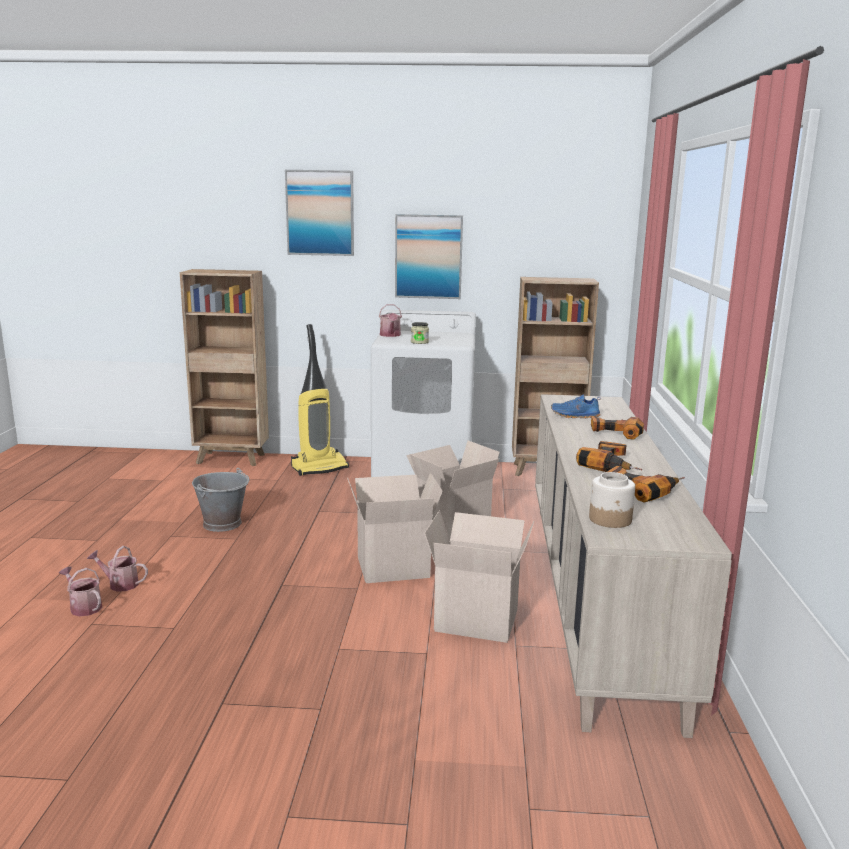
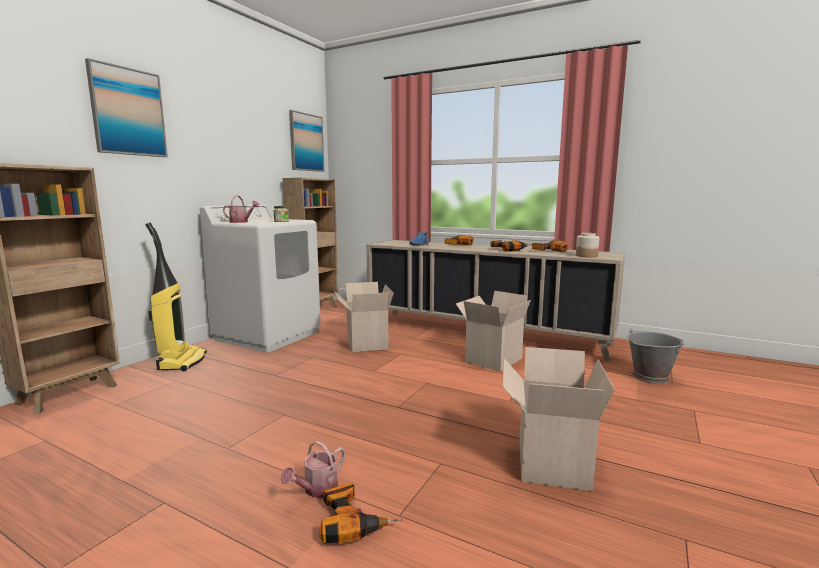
camera: 65 degrees left, 5 degrees down
(83, 607) = (353, 520): watering can -> power drill
(223, 523) = (239, 417): grey bucket -> grey bucket (650, 377)
(394, 566) = (405, 367): cardboard box -> cardboard box (549, 462)
(428, 256) = (223, 161): picture -> picture (306, 142)

